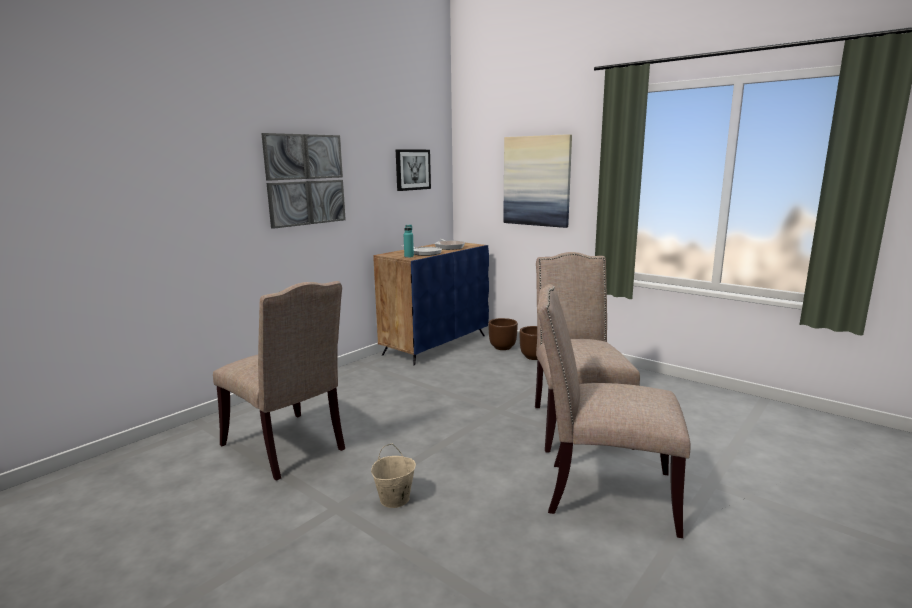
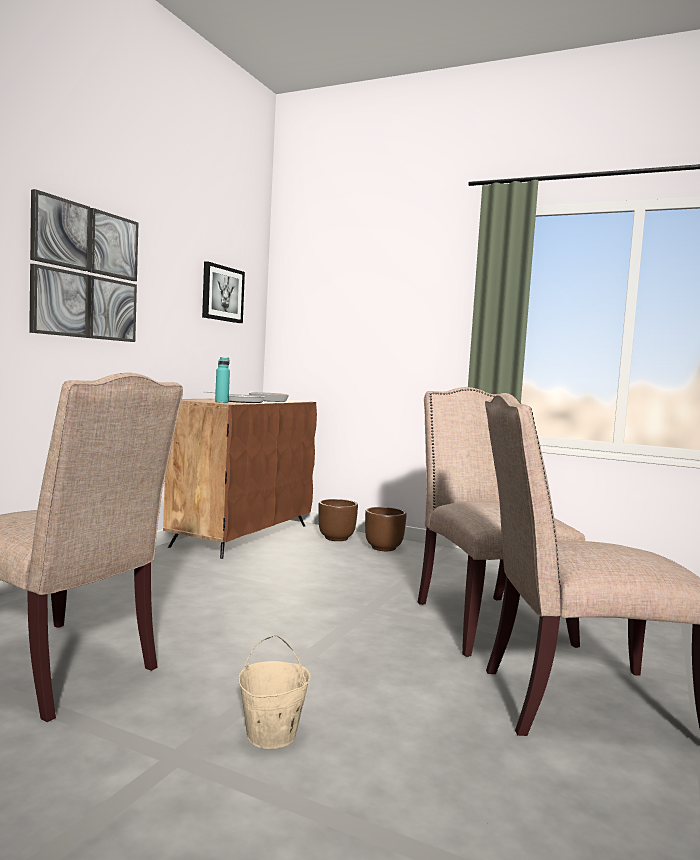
camera: 15 degrees left, 10 degrees down
(436, 344) = (242, 535): blue cabinet -> brown cabinet
(537, 181) = (386, 320): picture -> none

